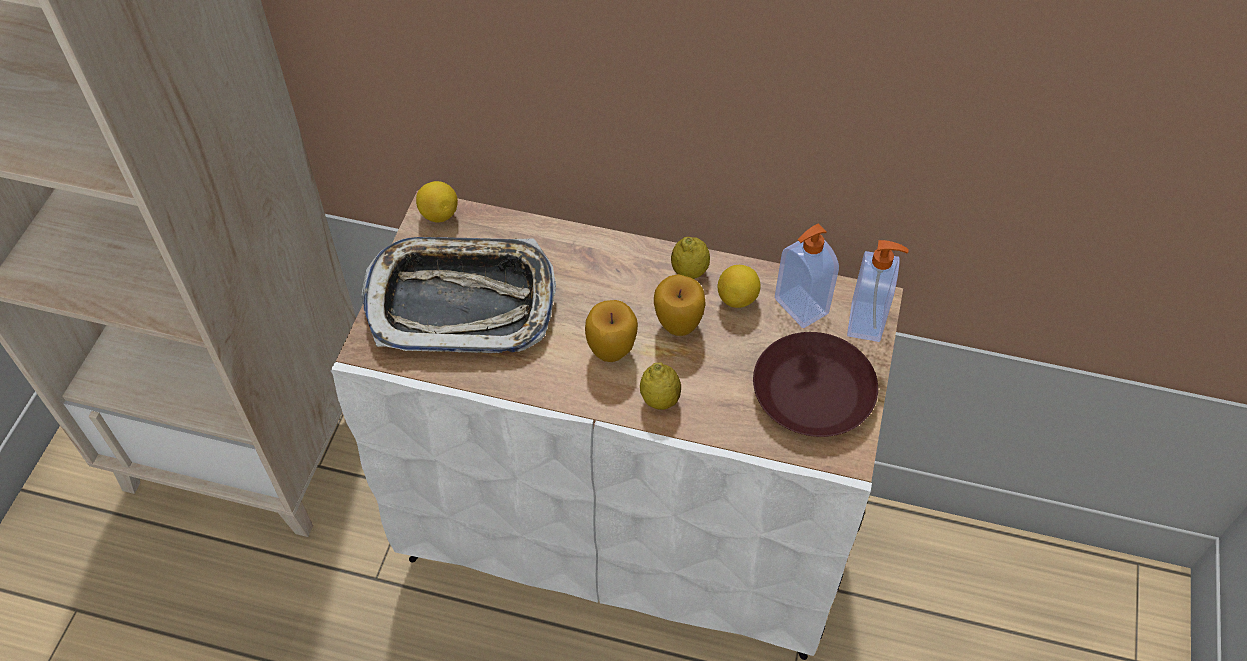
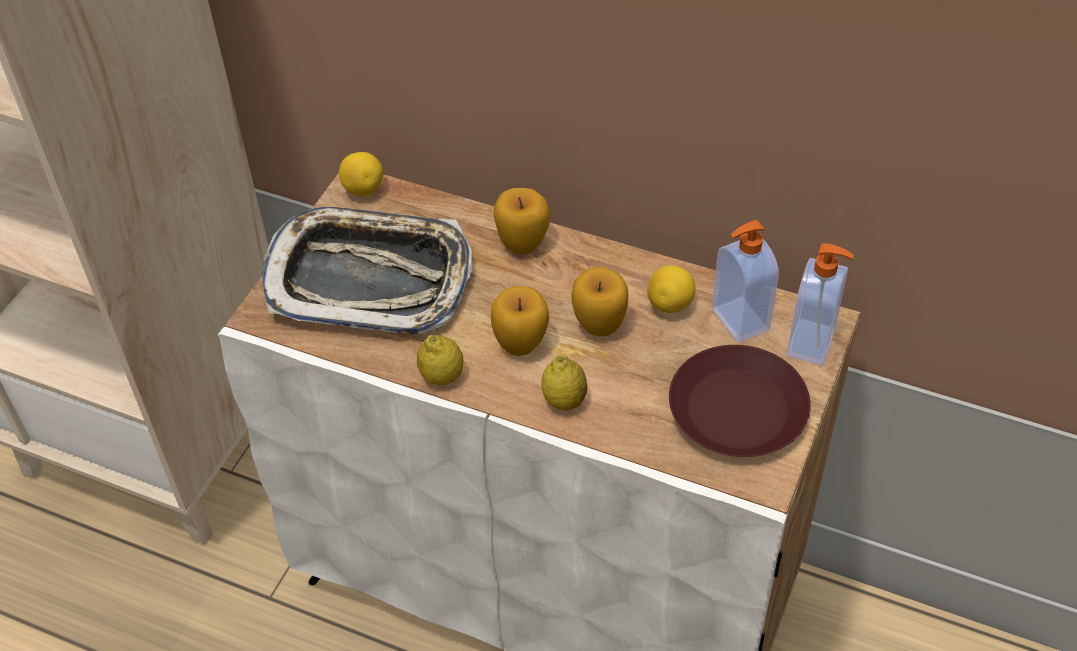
camera: 10 degrees right, 5 degrees down
(595, 253) = (522, 243): none -> apple
(689, 271) = (622, 272): lemon -> lemon (442, 376)

